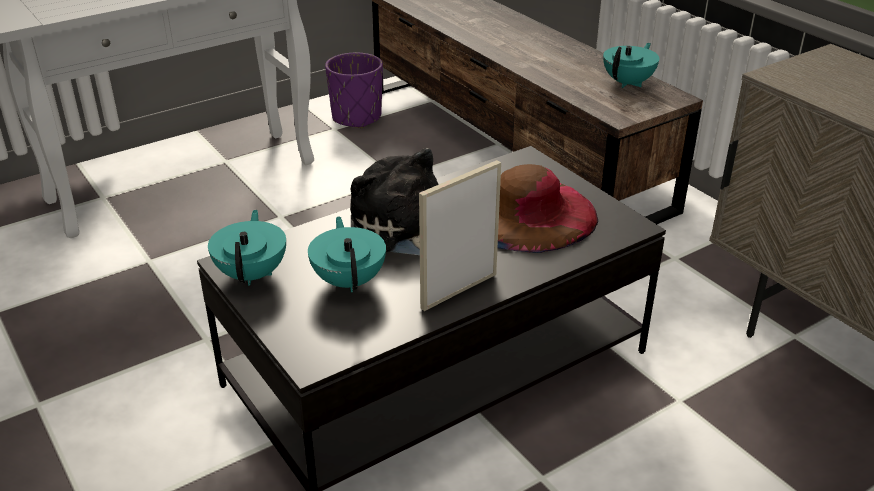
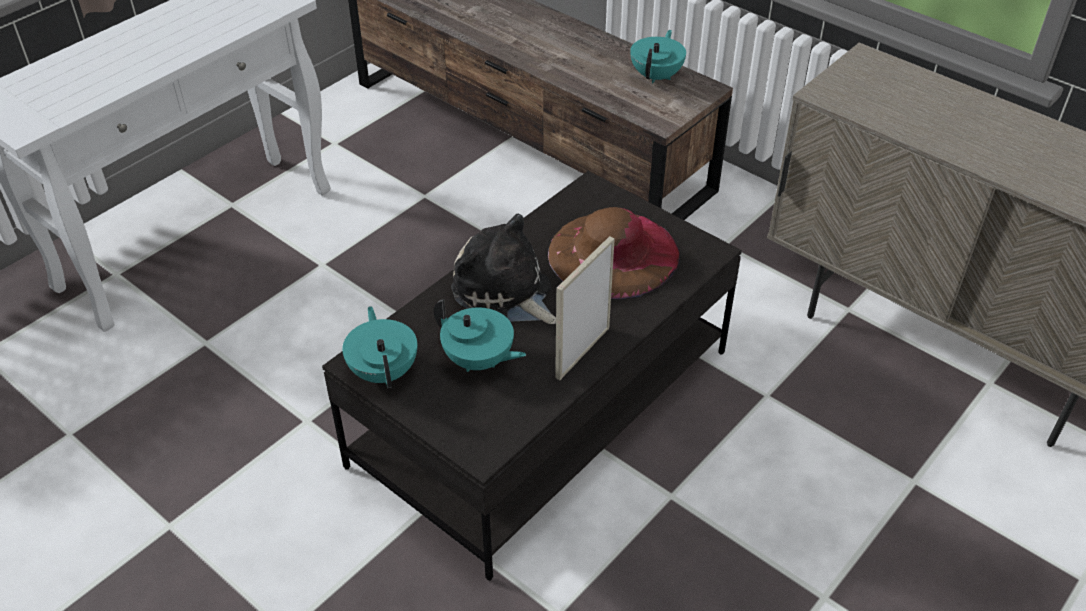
camera: 15 degrees left, 10 degrees up
(349, 280) = (479, 360): turquoise teapot -> turquoise teapot turned 150 degrees clockwise
(356, 117) = (353, 124): purple planter -> none

